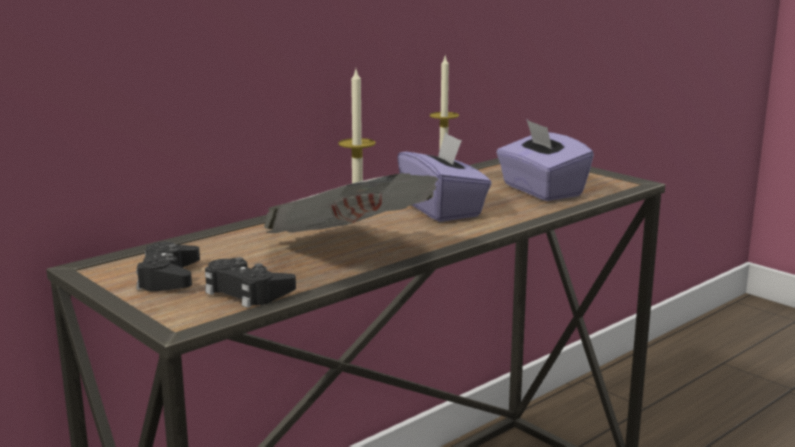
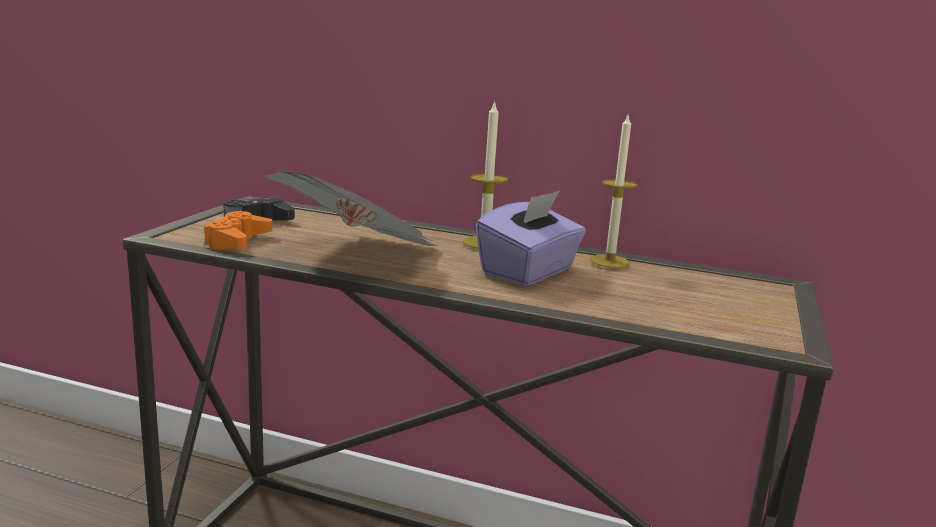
camera: 60 degrees right, 0 degrees up
(247, 291) = (237, 241): black game controller -> orange game controller
(541, 191) = (668, 304): purple tissue box -> none

